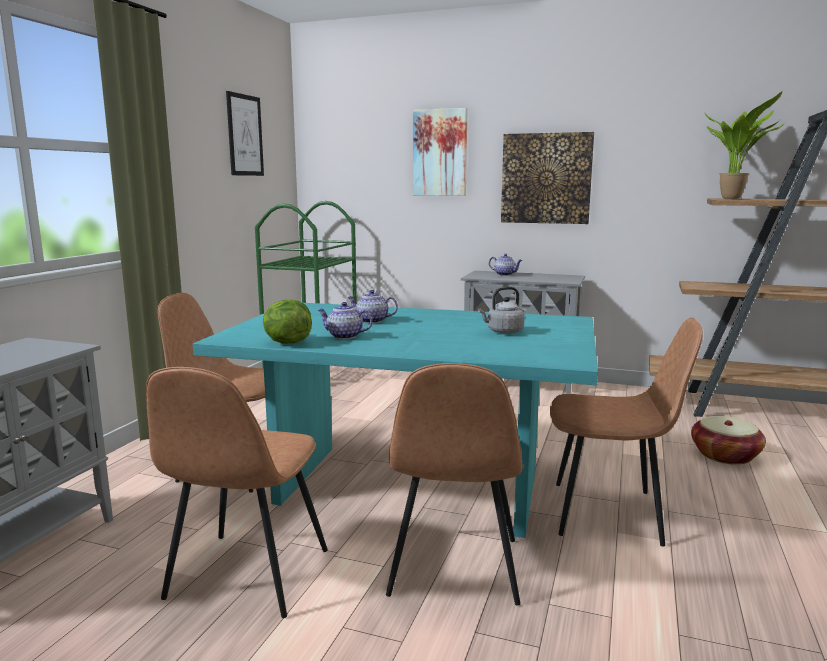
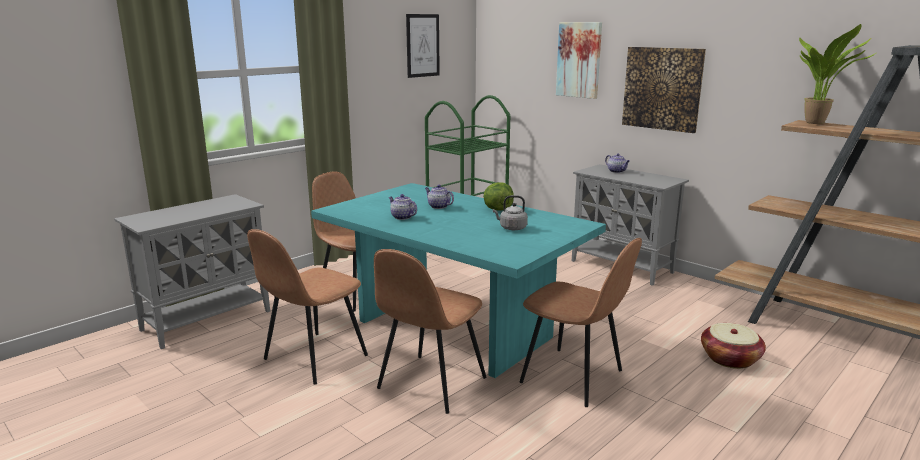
camera: 25 degrees right, 5 degrees up
(287, 343) = (361, 217): lettuce -> lettuce (497, 209)

